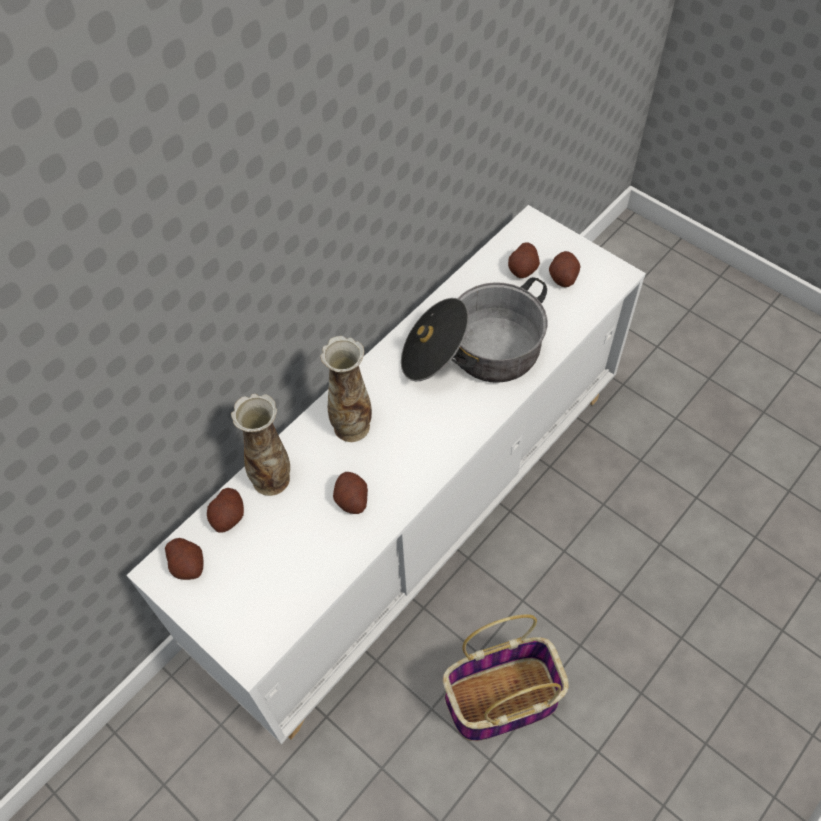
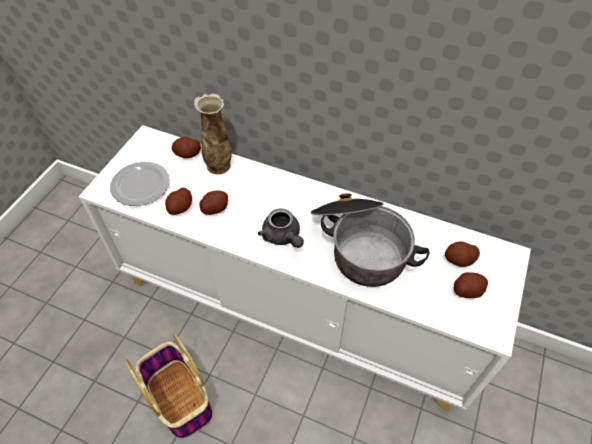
camera: 70 degrees right, 5 degrees down
(188, 565) = (152, 147): potato -> potato (180, 208)
(264, 592) = (141, 184): none -> plate
(352, 425) = (271, 193): vase -> none
(431, 430) = (283, 237): none -> grey teapot

